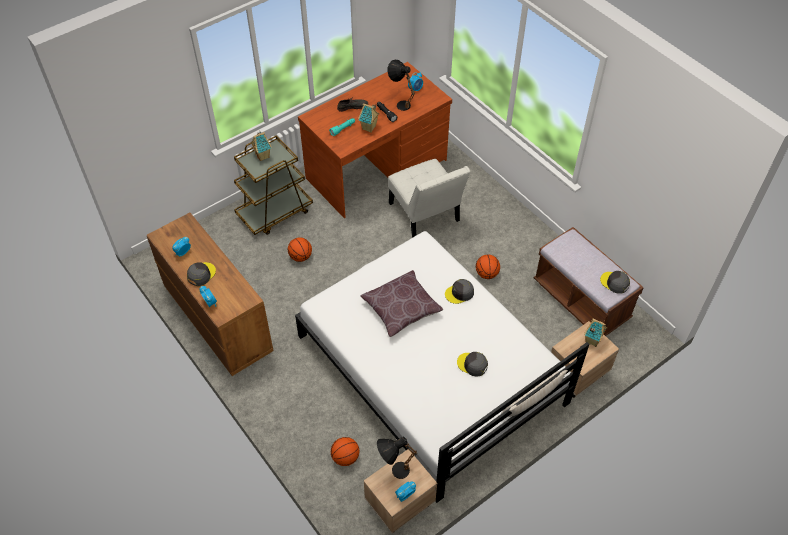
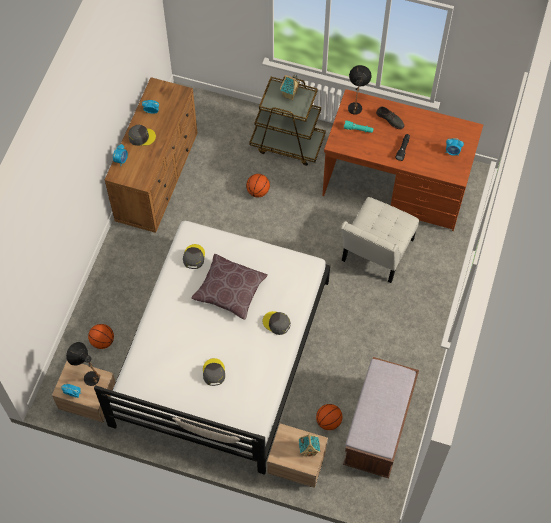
camera: 55 degrees right, 10 degrees up
(369, 128) = (375, 147): toy house -> none
(400, 103) = (425, 151): black table lamp -> black table lamp (356, 104)
(487, 274) = (349, 338): basketball -> basketball (328, 421)
(614, 283) = (377, 435): grey cap -> grey cap (193, 257)

